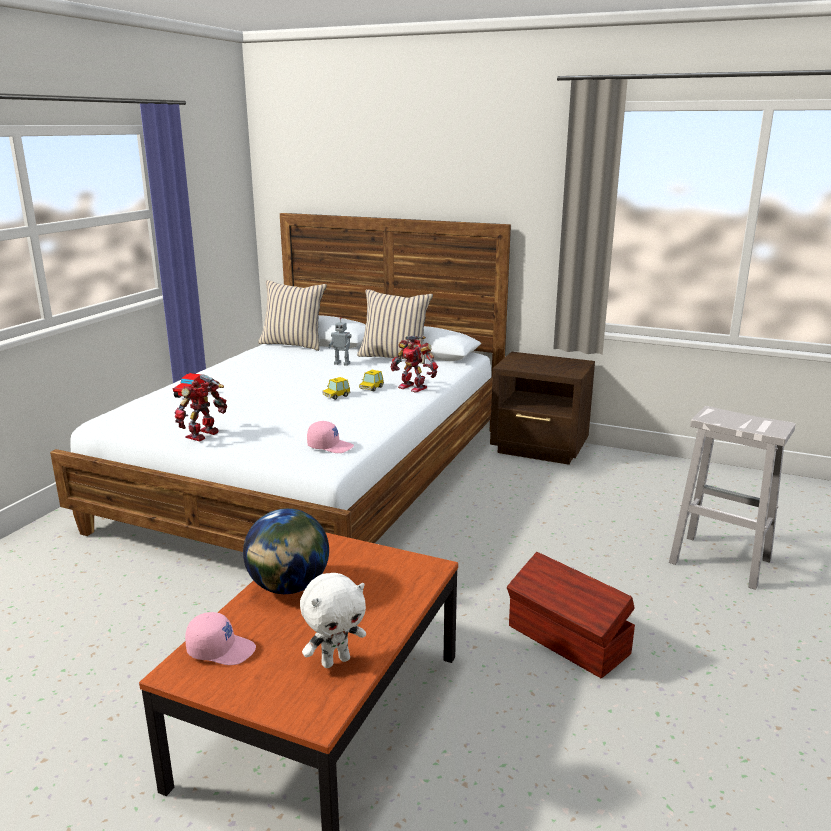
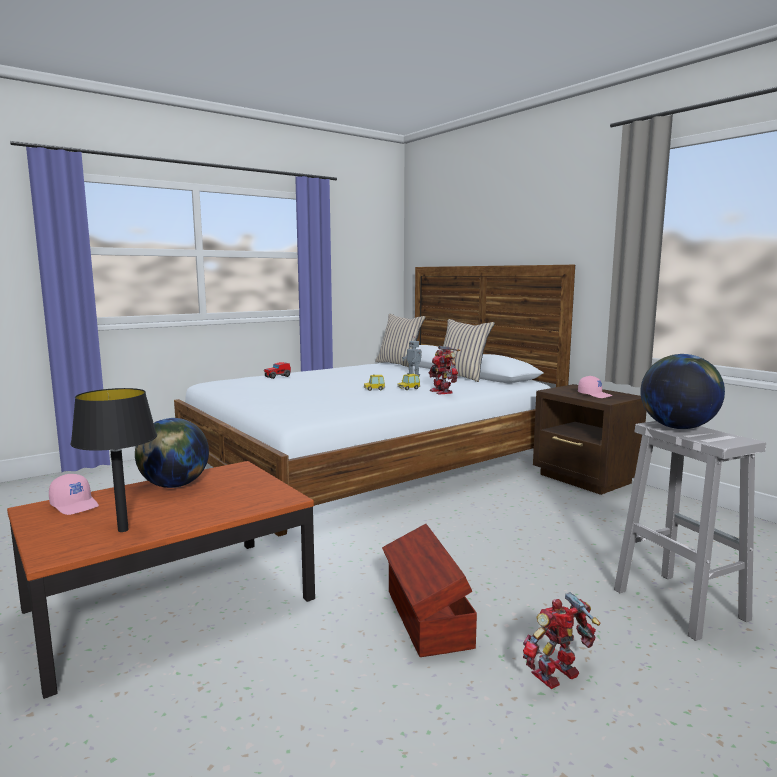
camera: 30 degrees right, 10 degrees down
(204, 435) = (247, 395): toy robot -> toy robot (558, 676)
(330, 446) = (314, 411): pink cap -> pink cap (594, 395)
(335, 661) = (123, 530): white plush toy -> black table lamp
(724, 418) = (677, 427): none -> globe

